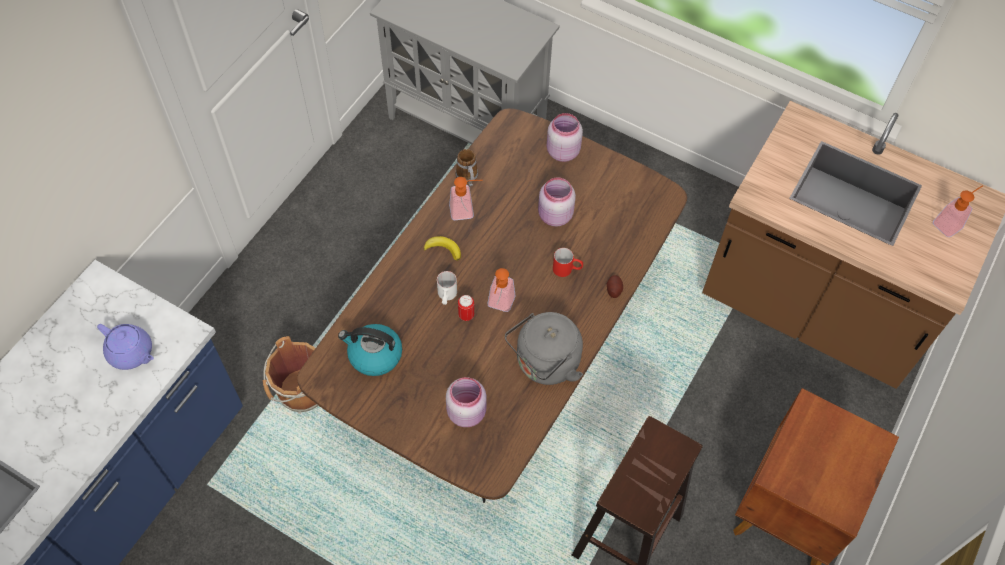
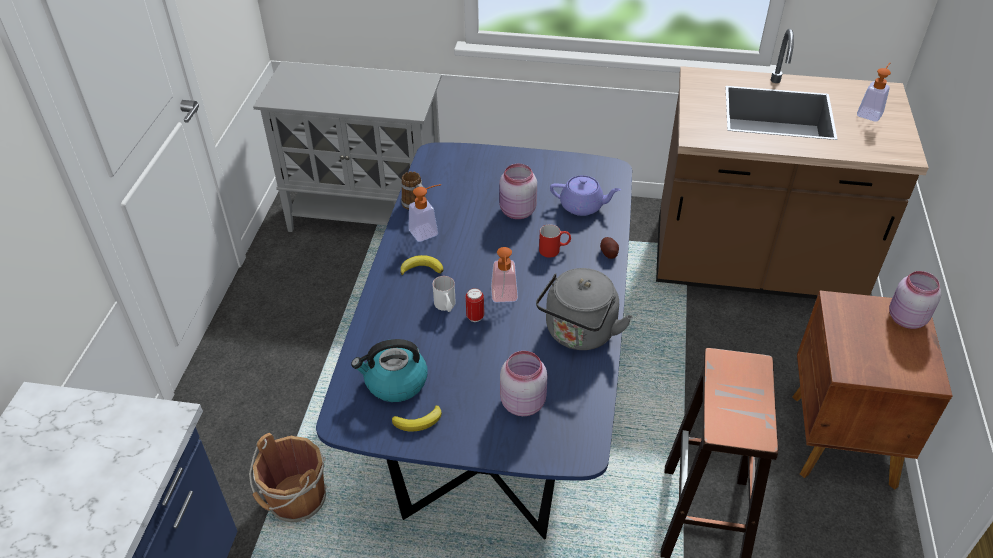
camera: 20 degrees left, 15 degrees down
(132, 353) = (105, 461): purple teapot -> purple teapot (582, 206)
(377, 398) = (419, 422): none -> banana
(499, 365) = (496, 404): brown dining table -> blue dining table
(561, 151) = (495, 162): pink jar -> pink jar (905, 318)

